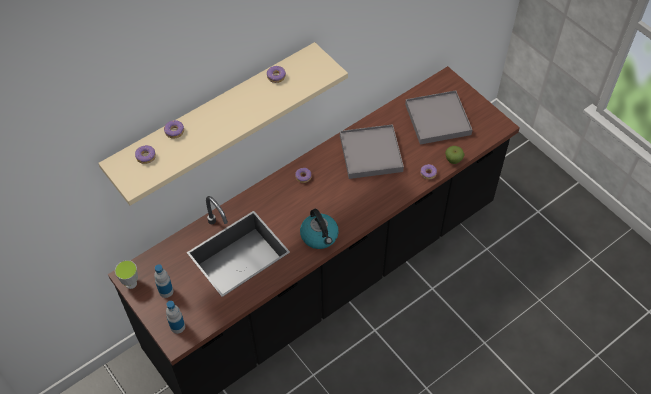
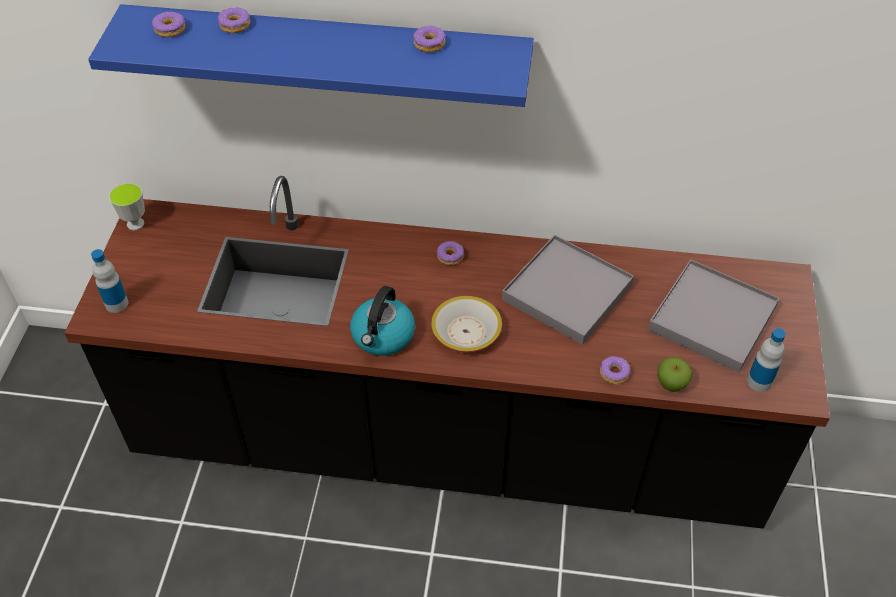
camera: 45 degrees right, 5 degrees down
(166, 291) = (154, 259): bottle -> bottle (759, 381)
(214, 115) = (327, 53): beige shelf -> blue shelf
(351, 205) = (465, 332): none -> bowl

